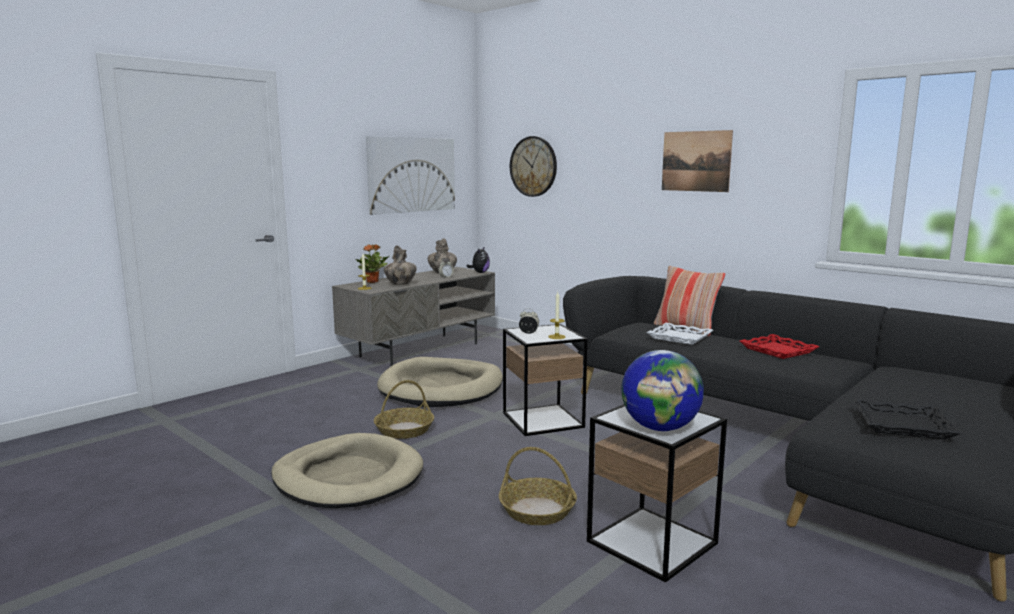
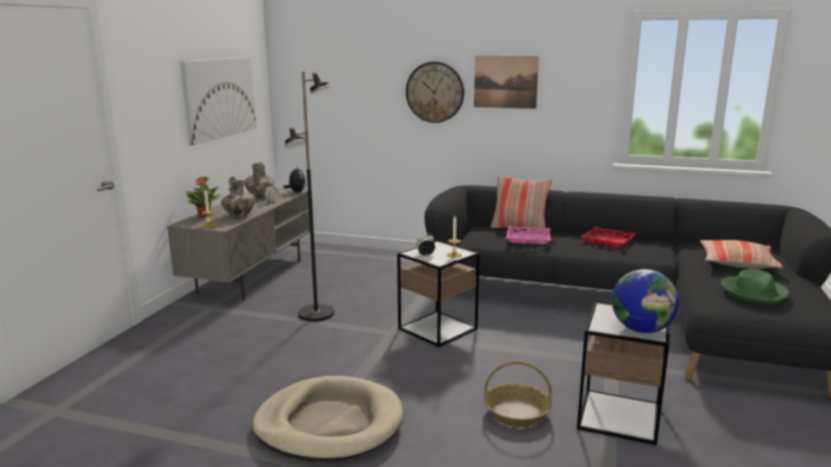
camera: 25 degrees left, 5 degrees up
(404, 430) = (329, 364): basket -> none
(442, 388) = (317, 314): beige dog bed -> black floor lamp
(533, 166) = (336, 84): wall clock -> wall clock (435, 92)
(680, 337) = (528, 238): white tray -> pink tray
(902, 425) = (754, 293): black tray -> green hat
(928, 392) = (737, 263): none -> pillow

